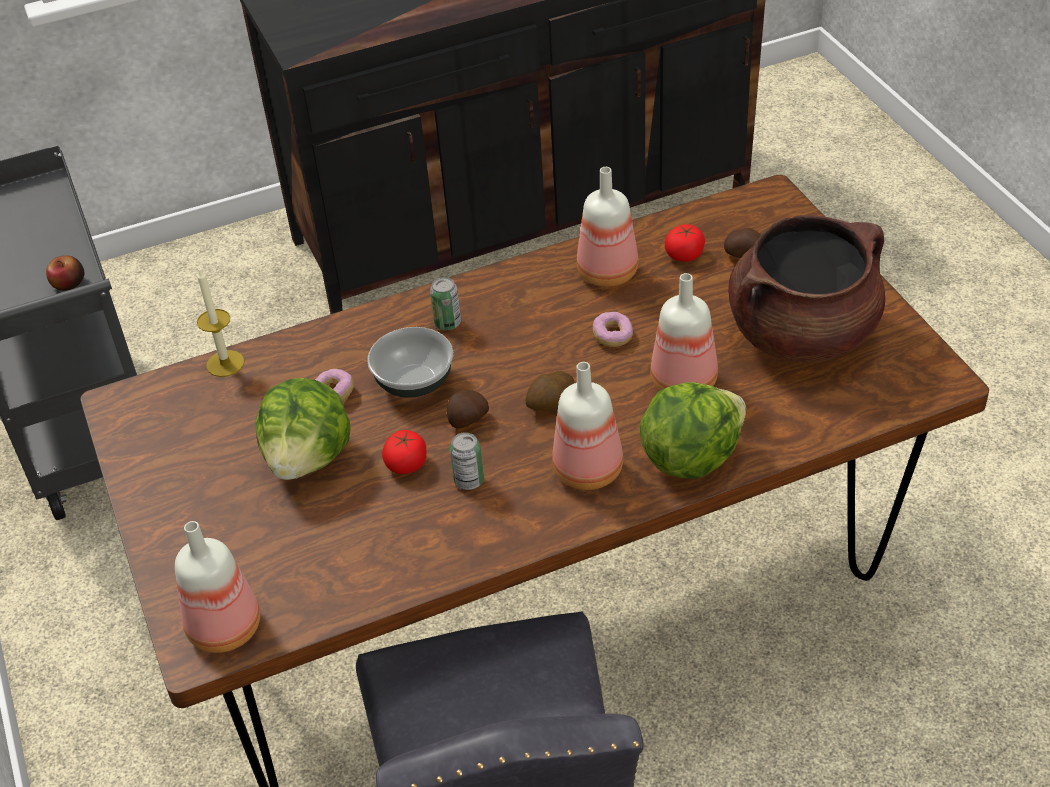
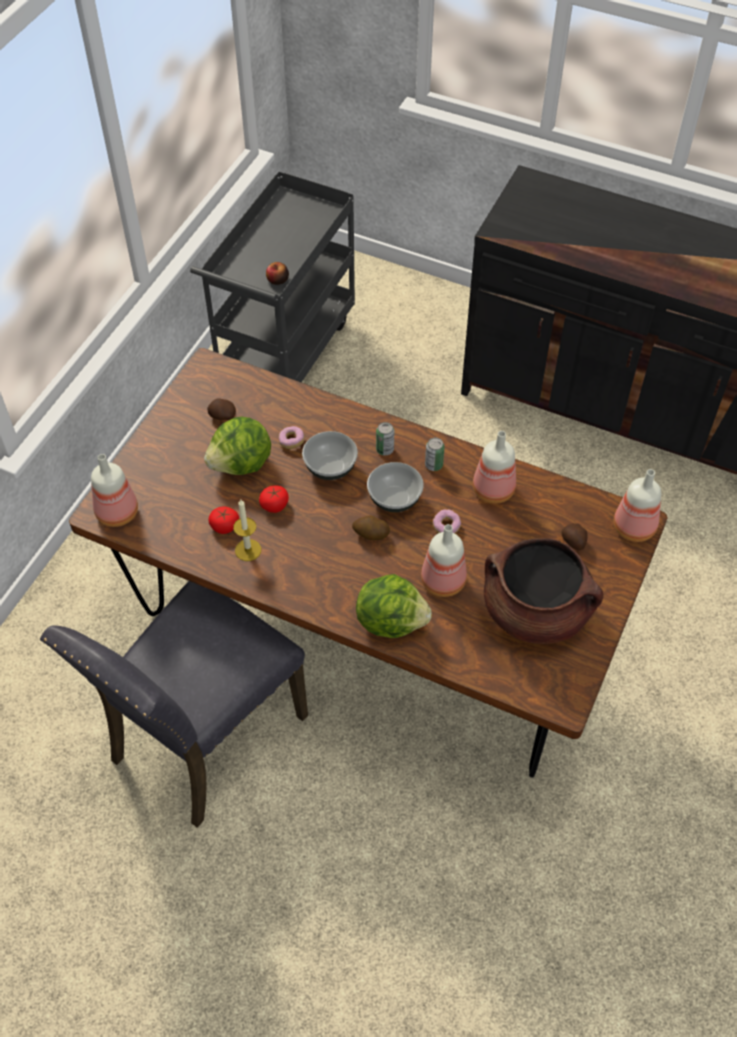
camera: 45 degrees right, 10 degrees up
(225, 363) = (269, 384): candle -> candle (248, 550)
(467, 420) = (326, 508): potato -> potato (222, 416)
(469, 481) = (287, 538): can -> can (433, 465)
(524, 354) = (394, 498): none -> bowl
(589, 469) = (341, 583): bottle -> bottle (635, 527)
(684, 254) = (545, 514): tomato -> tomato (224, 526)

